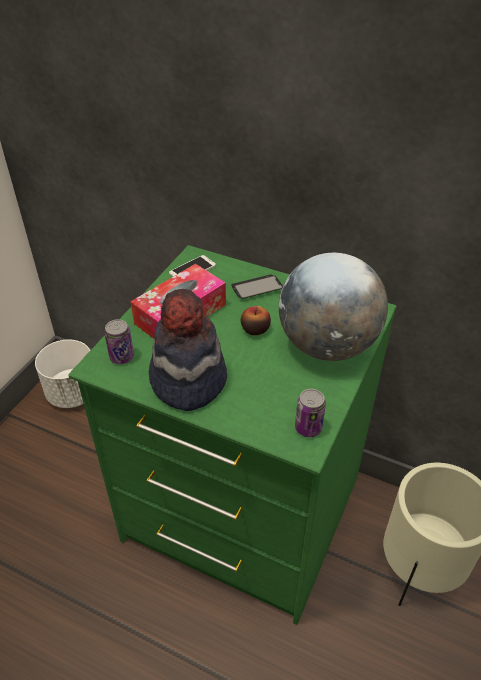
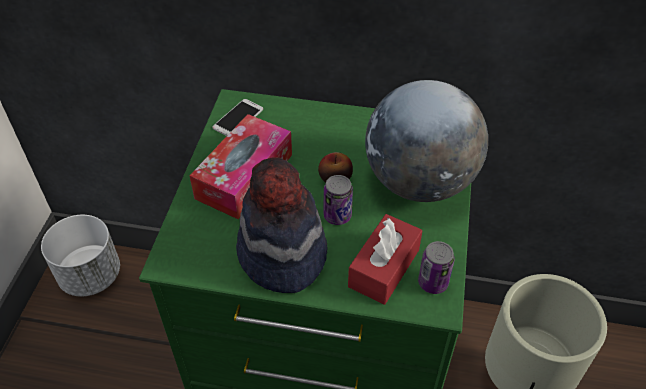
camera: 15 degrees left, 5 degrees up
(121, 357) = (195, 243): can -> can (337, 216)
(257, 288) = (319, 128): phone -> none
(270, 407) = (384, 268): none -> red tissue box

